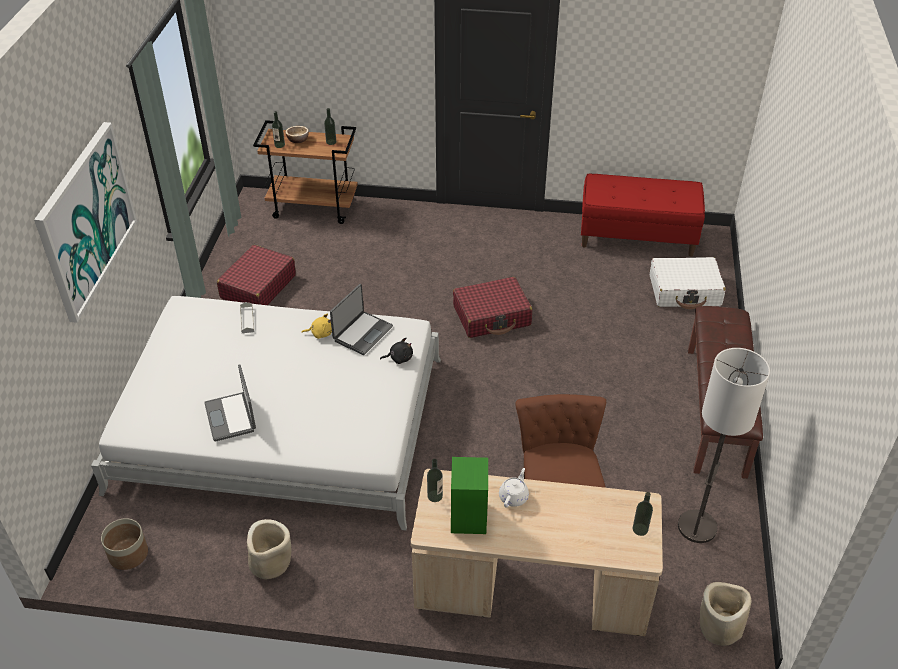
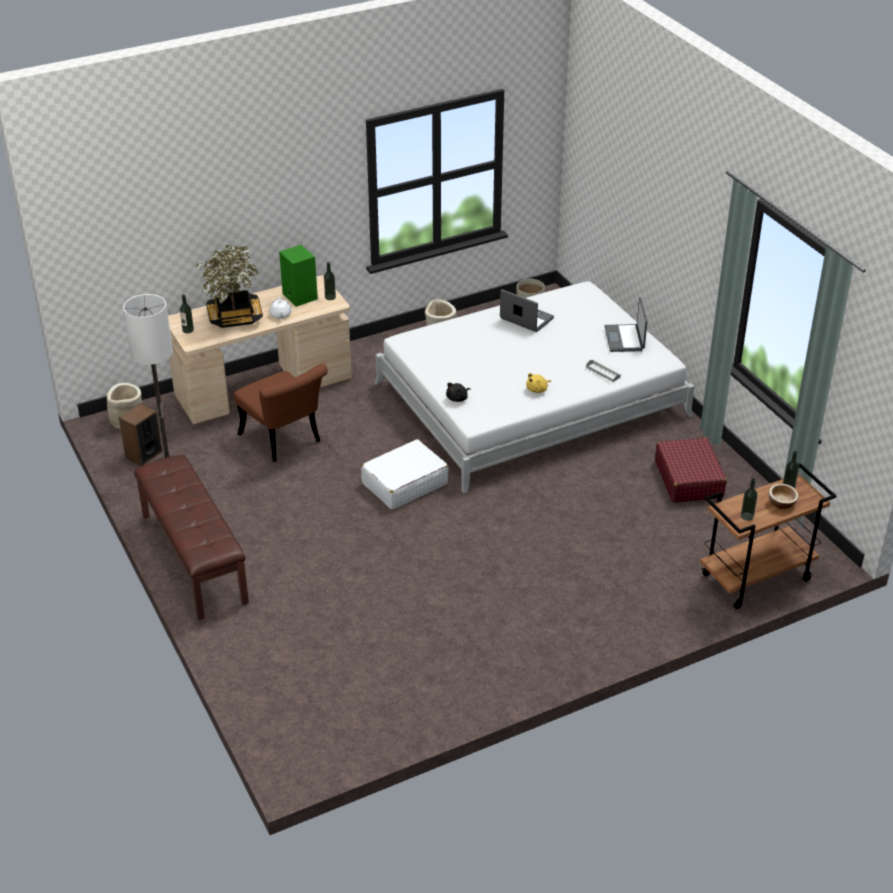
camera: 145 degrees right, 5 degrees down
(86, 220) = (667, 198): picture -> none
(362, 333) = (506, 402): laptop -> laptop (625, 339)
(492, 316) = (457, 550): red suitcase -> none
(570, 522) = (234, 317): none -> potted plant
(637, 236) = (384, 718): red bench -> none
(685, 291) = (287, 669): white suitcase -> white suitcase (404, 484)
(717, 561) = (143, 454): none -> speaker

